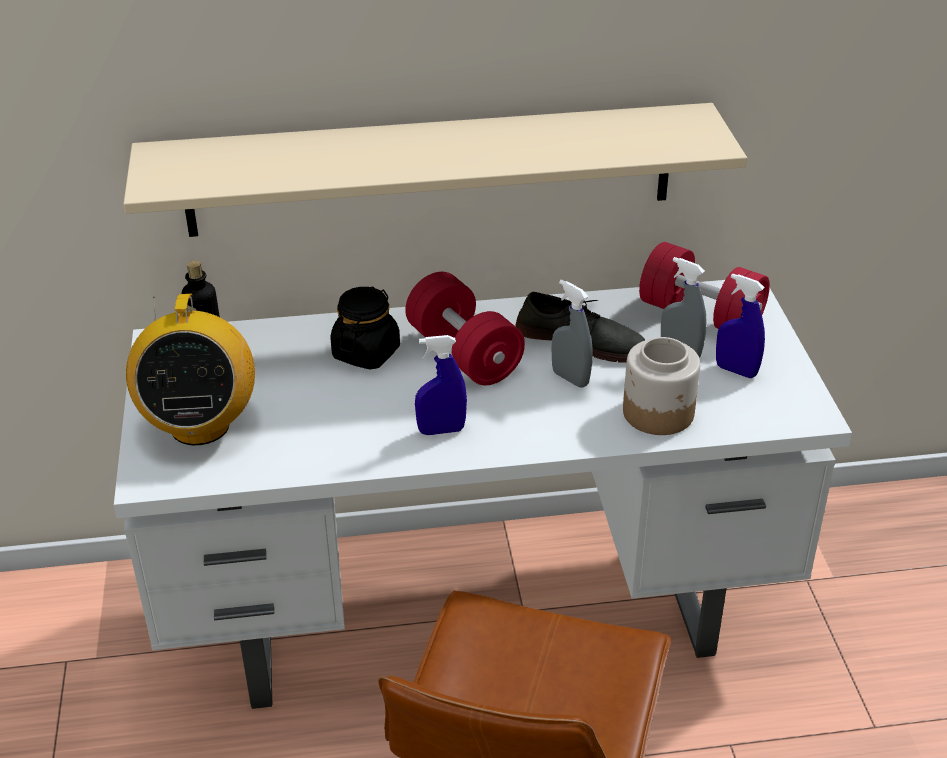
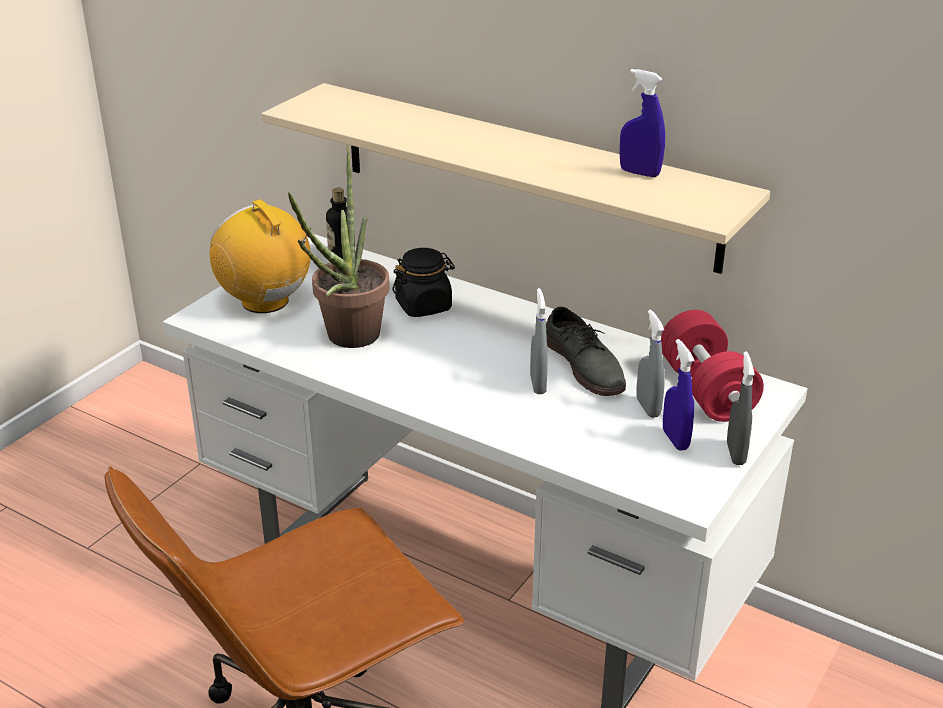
camera: 40 degrees right, 5 degrees down
(199, 425) = (266, 301): radio -> radio turned 105 degrees clockwise
(343, 424) = (347, 340): none -> potted plant
(441, 430) = (401, 374): blue spray bottle -> blue spray bottle (639, 173)
(464, 354) = (487, 335): red dumbbell -> none
(659, 413) = (568, 437): jar -> none
(790, 359) = (735, 454): none -> grey spray bottle

